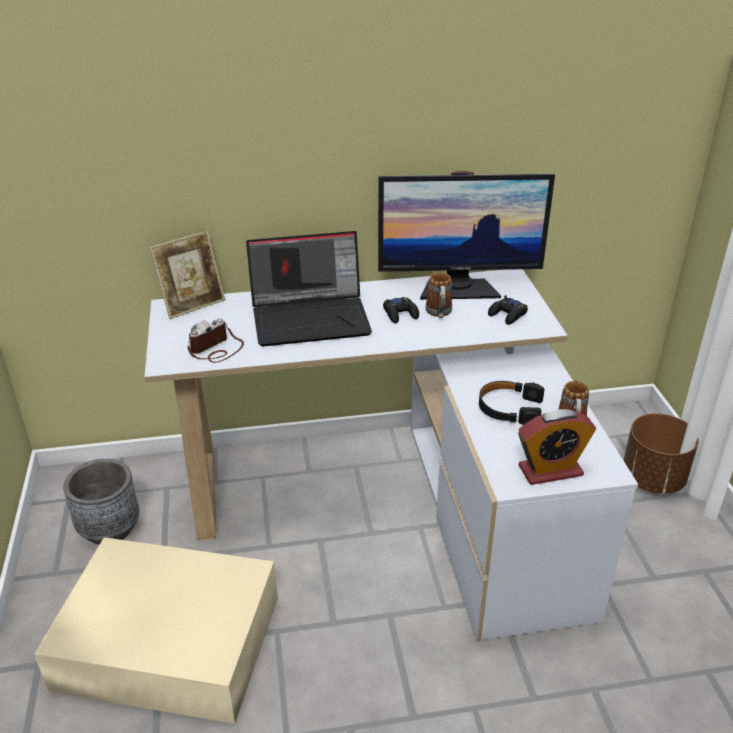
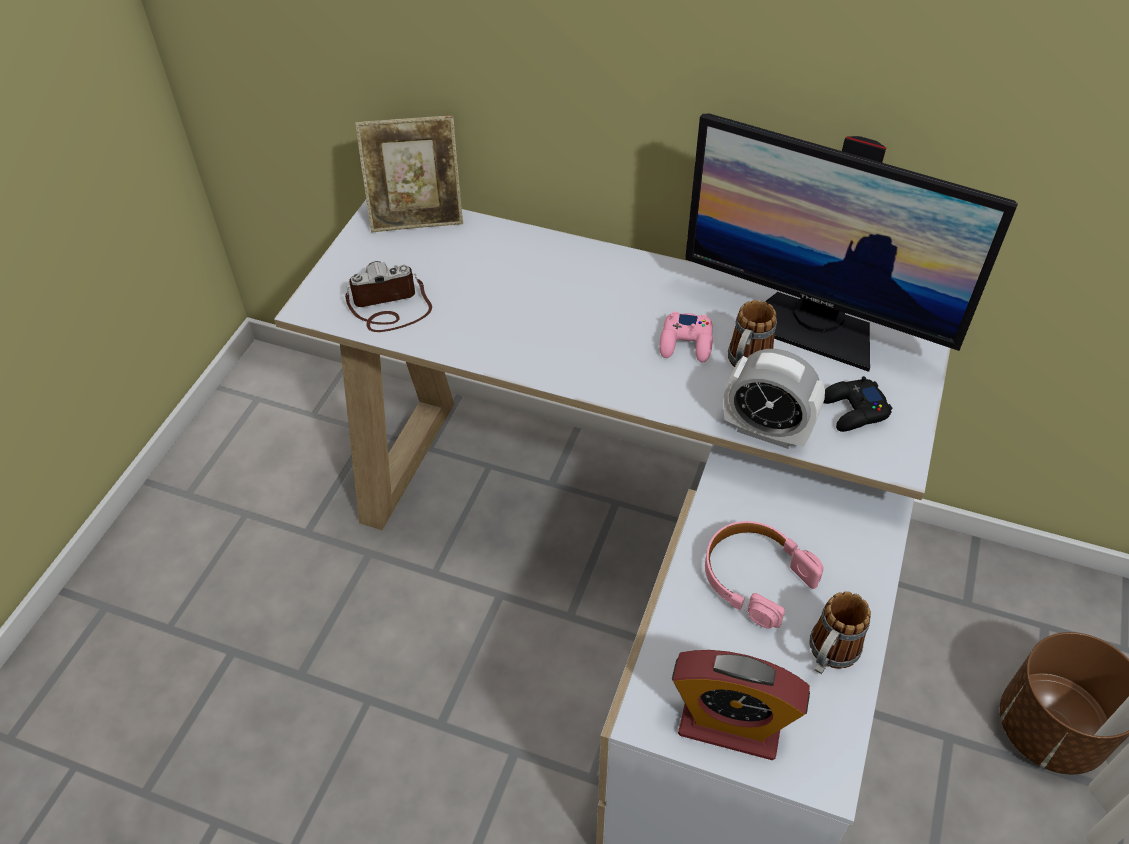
camera: 30 degrees right, 15 degrees up
(110, 529) = (276, 462): grey planter -> none
(166, 641) = (244, 647): beige storage box -> none
(312, 317) = (554, 300): laptop -> none
(400, 314) = (686, 343): black game controller -> pink game controller
(473, 335) = (766, 430): none -> alarm clock
(509, 409) = (755, 577): black headphones -> pink headphones

